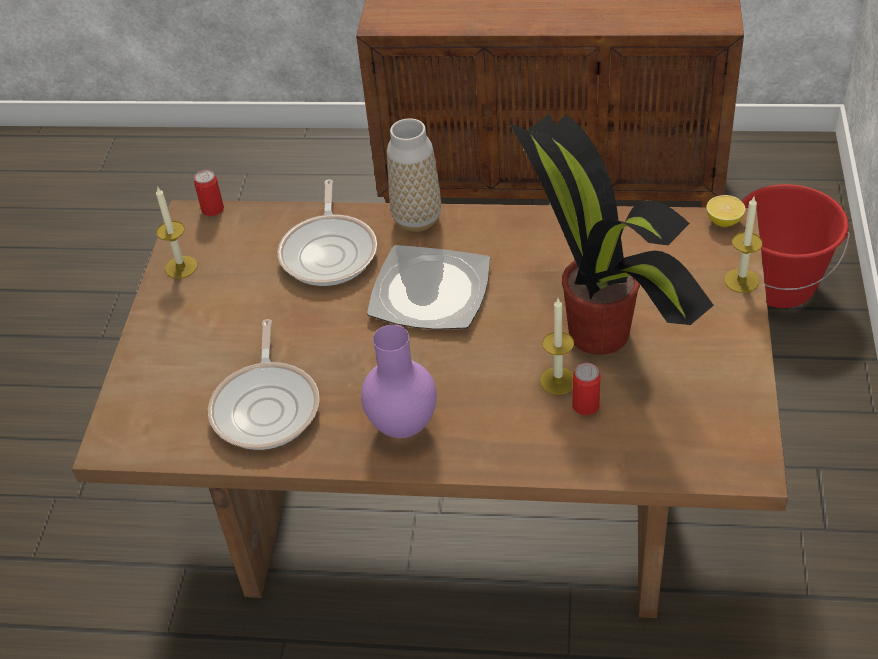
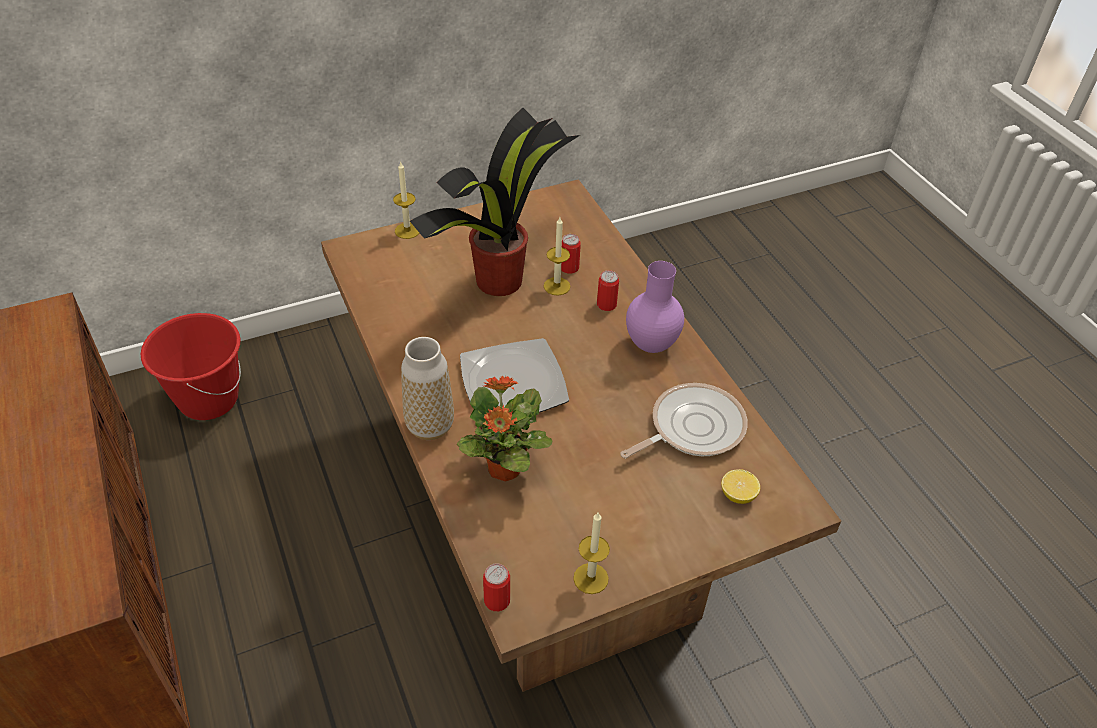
camera: 125 degrees left, 0 degrees up
(330, 251) = (504, 470): frying pan -> potted plant
(496, 414) = (606, 305): none -> can
(724, 221) = (345, 252): lemon -> lemon (737, 495)

